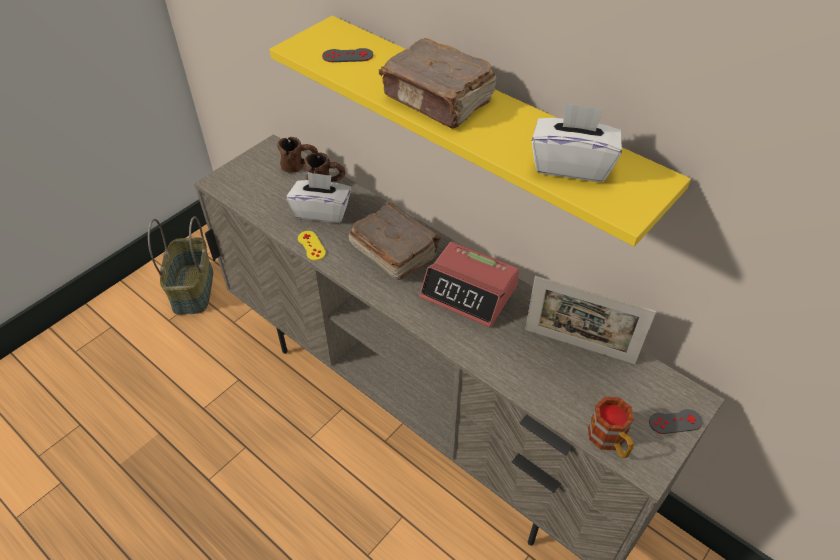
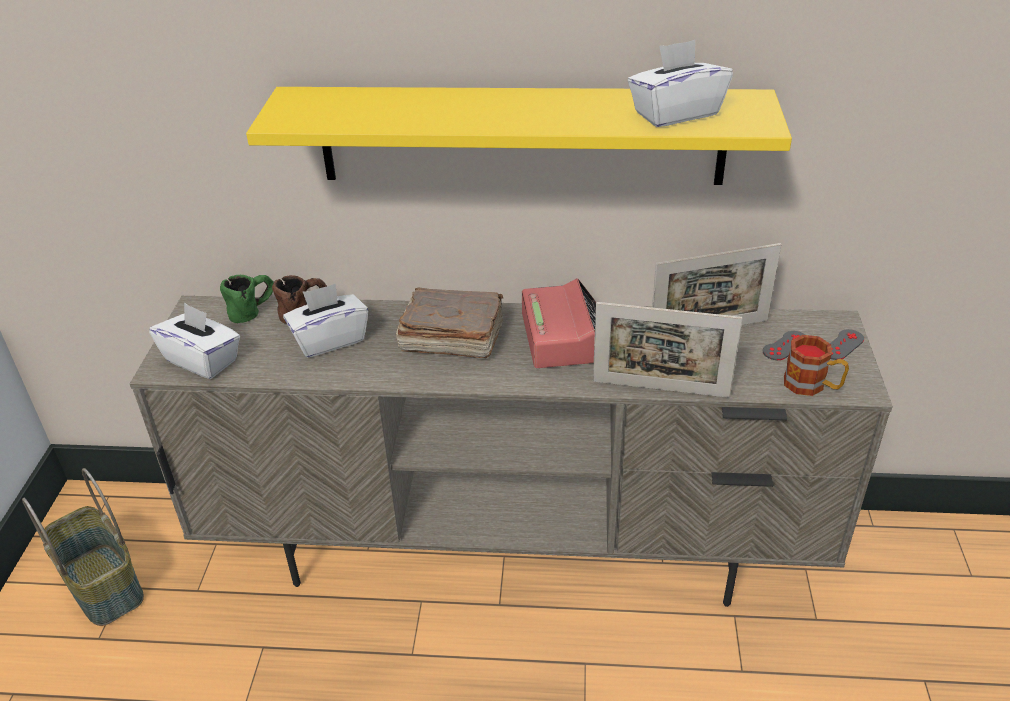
camera: 35 degrees left, 10 degrees down
(242, 187) = (202, 360): none -> white tissue box
(300, 166) = (253, 310): brown mug -> green mug
(311, 245) = (354, 375): yellow game controller -> none
(347, 56) = (346, 110): grey game controller -> grey game controller (785, 346)
(438, 99) = (491, 111): brown book -> none
(469, 292) = (565, 336): alarm clock -> alarm clock turned 90 degrees counterclockwise
(492, 373) = (660, 389): none -> picture frame

